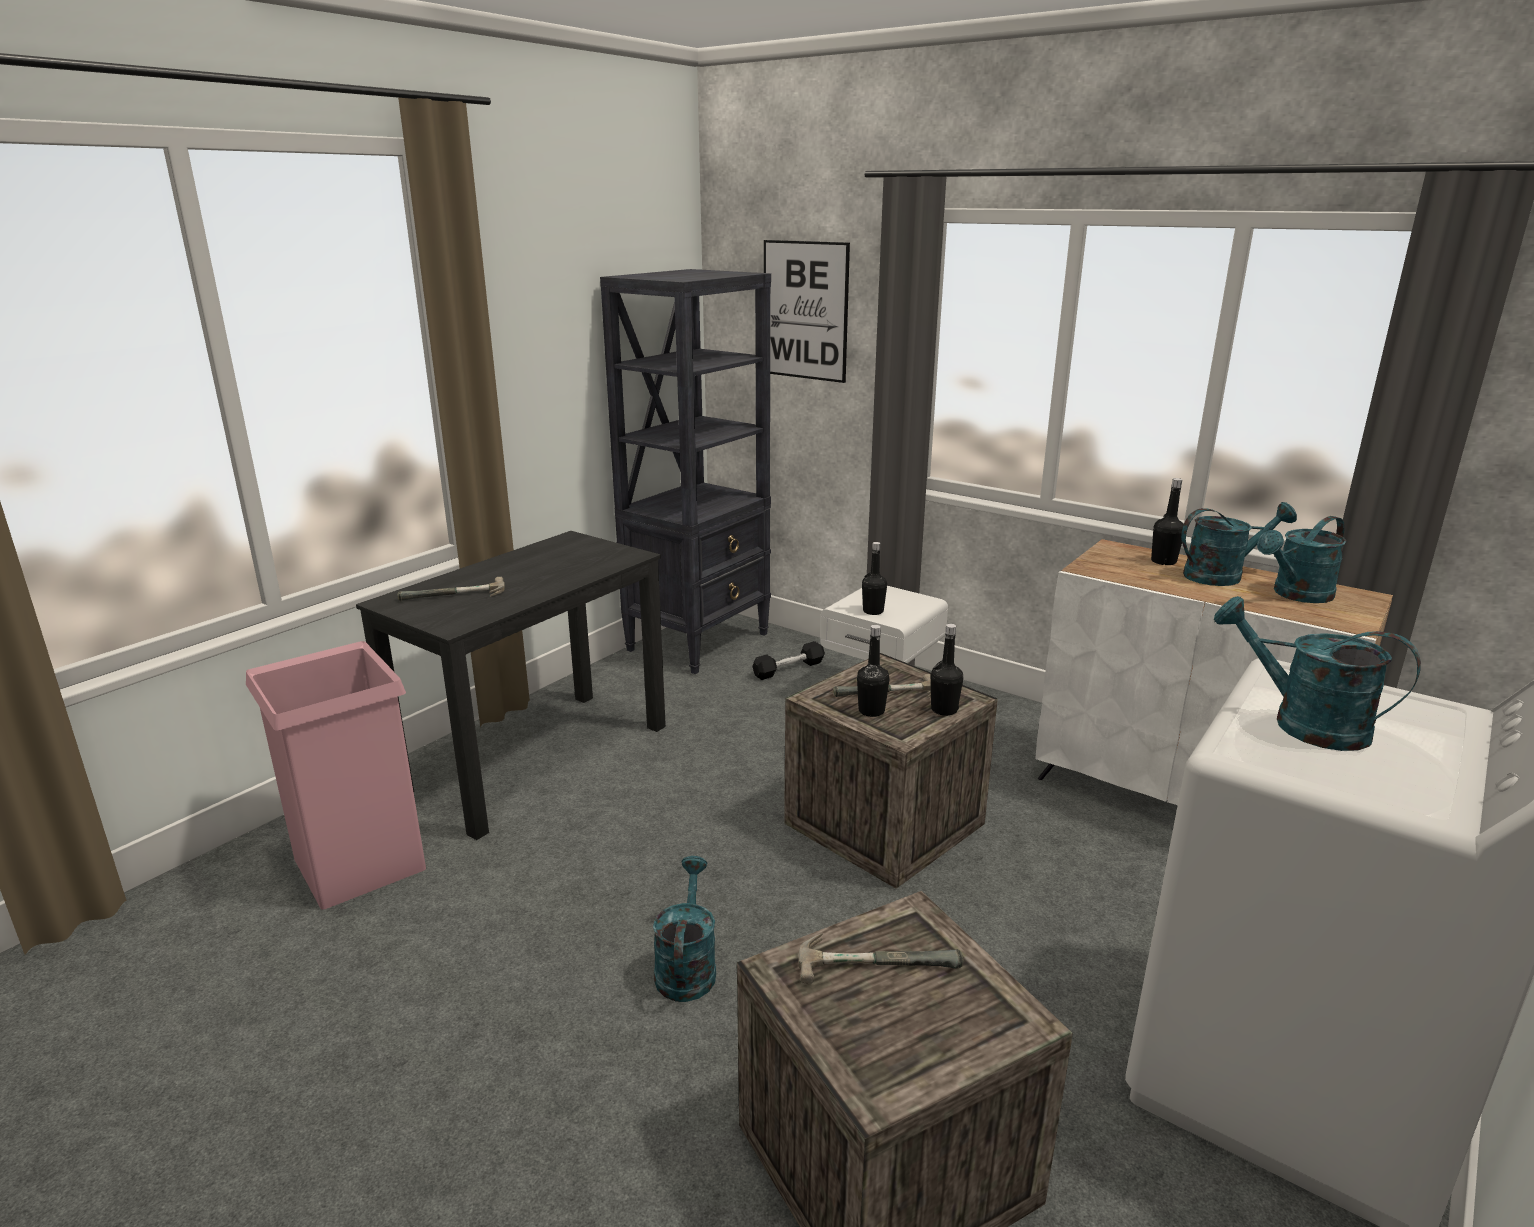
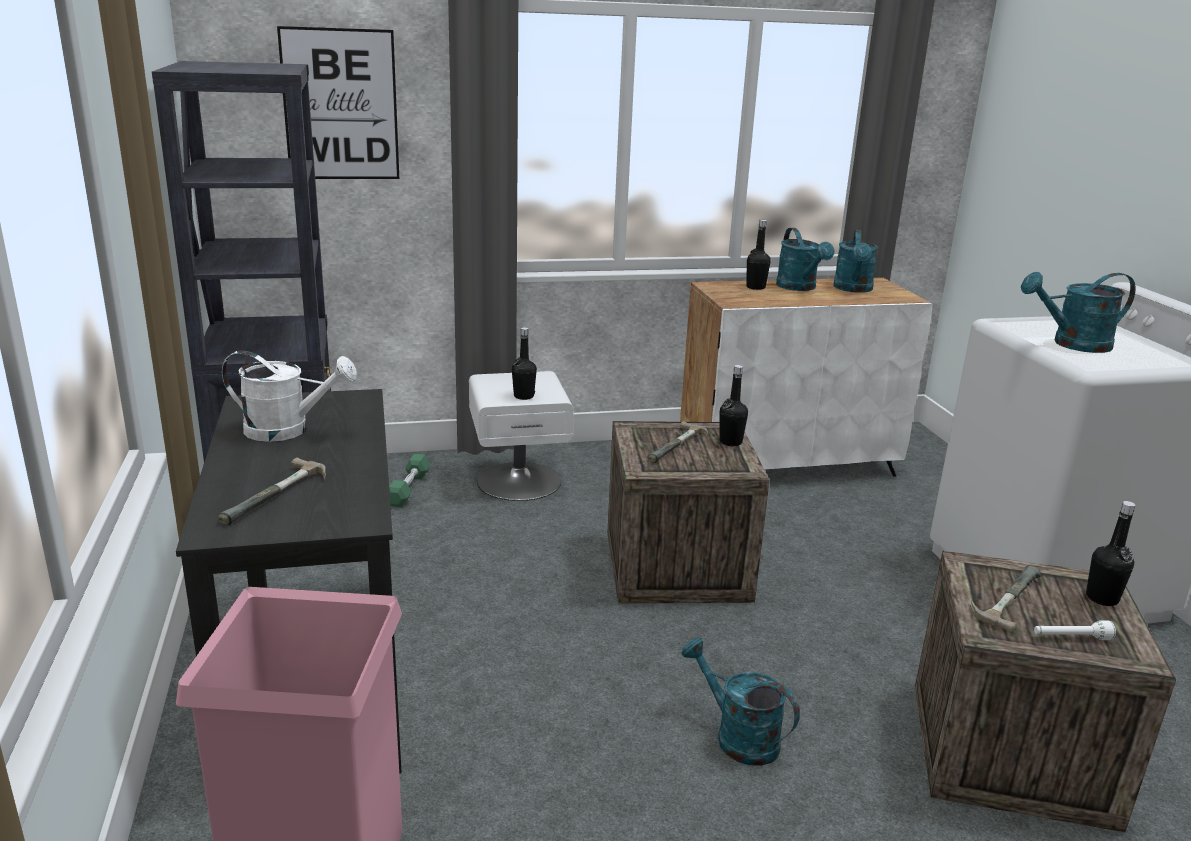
camera: 50 degrees left, 0 degrees up
(548, 561) = (288, 430): none -> white watering can
(788, 669) = (408, 489): black dumbbell -> green dumbbell
(851, 1029) = (1070, 638): none -> white flashlight
(871, 711) = (695, 462): black bottle -> black bottle (1102, 598)
(1222, 575) = (799, 287): turquoise watering can -> turquoise watering can turned 135 degrees clockwise

